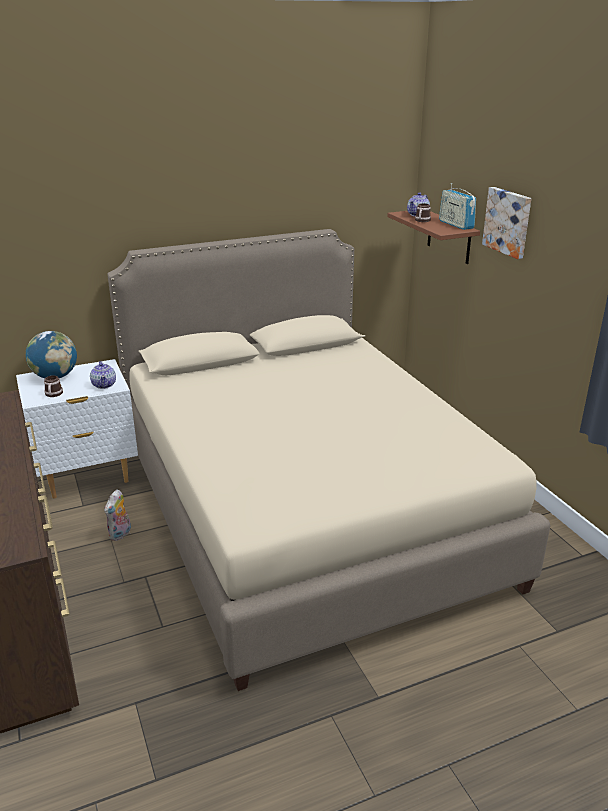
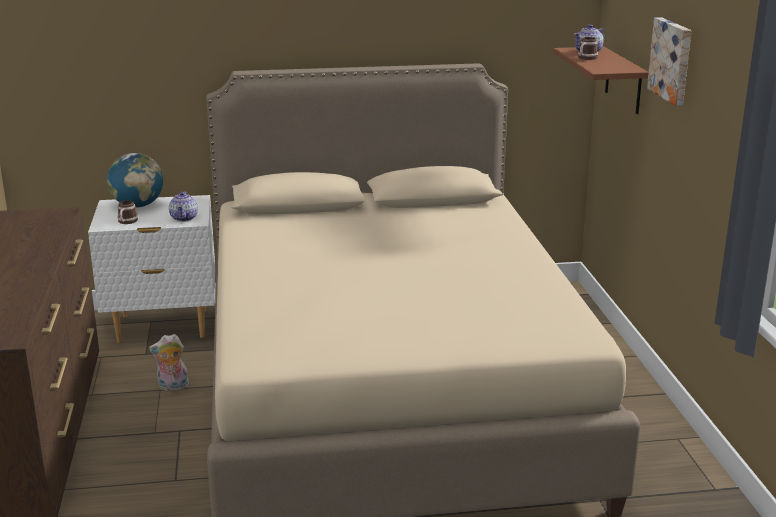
camera: 15 degrees right, 5 degrees down
(120, 534) = (172, 387): plush toy -> plush toy turned 45 degrees clockwise
(456, 224) = (624, 64): radio -> none

